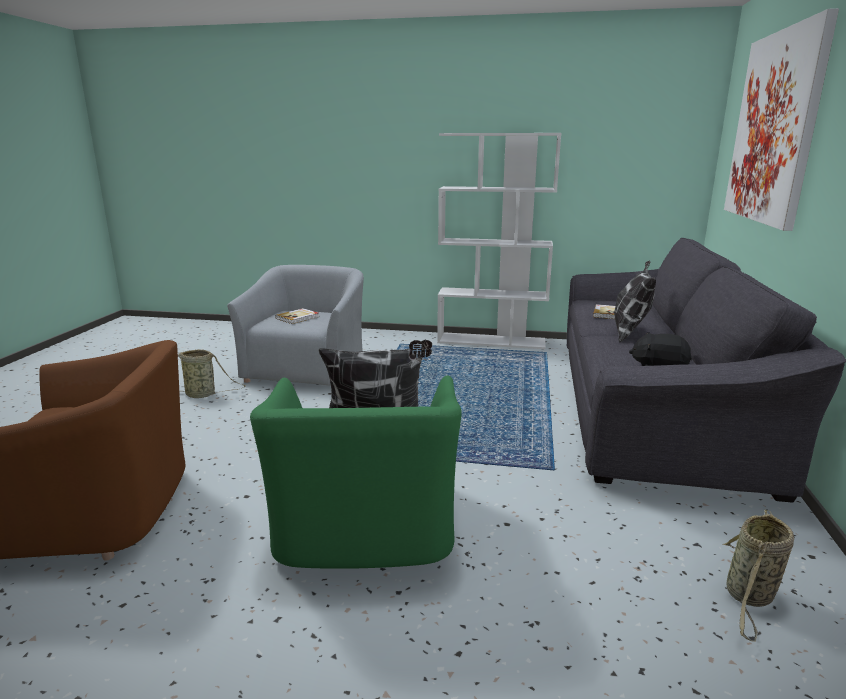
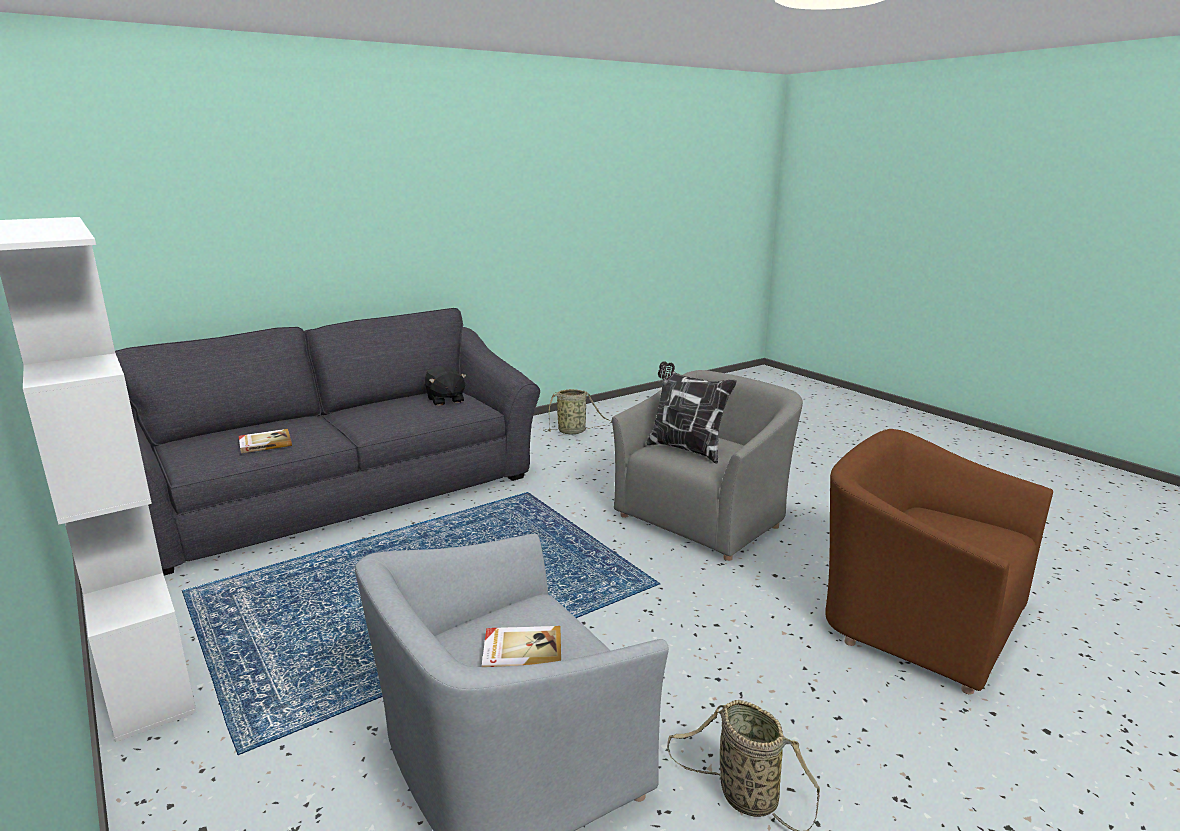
camera: 135 degrees left, 0 degrees up
(365, 528) = (705, 517): green armchair -> grey armchair
(630, 333) = (338, 425): pillow -> none
(775, 128) = (232, 194): picture -> none

